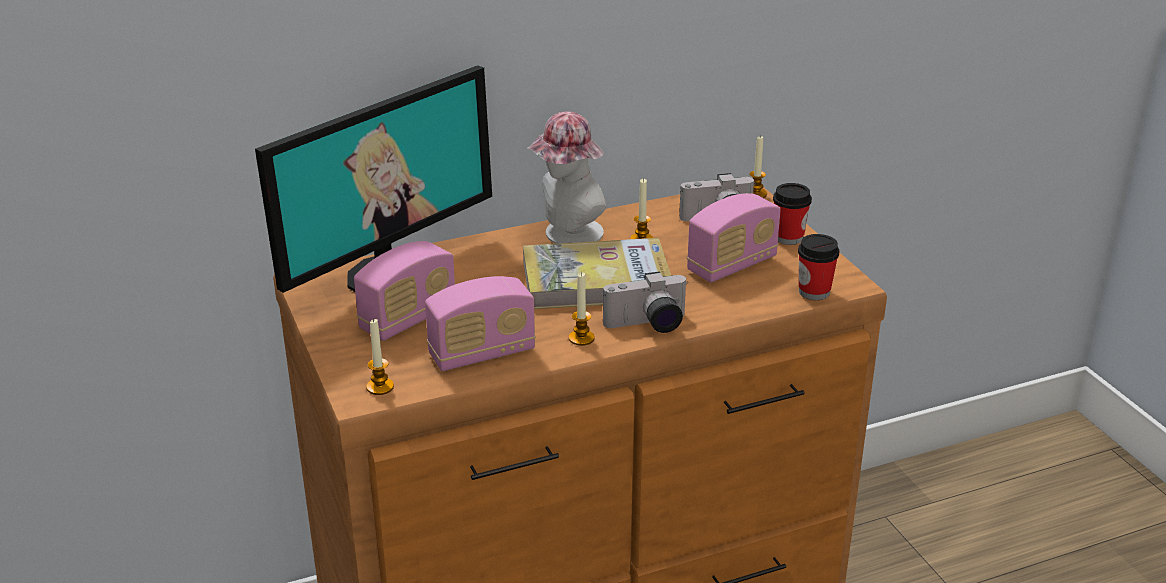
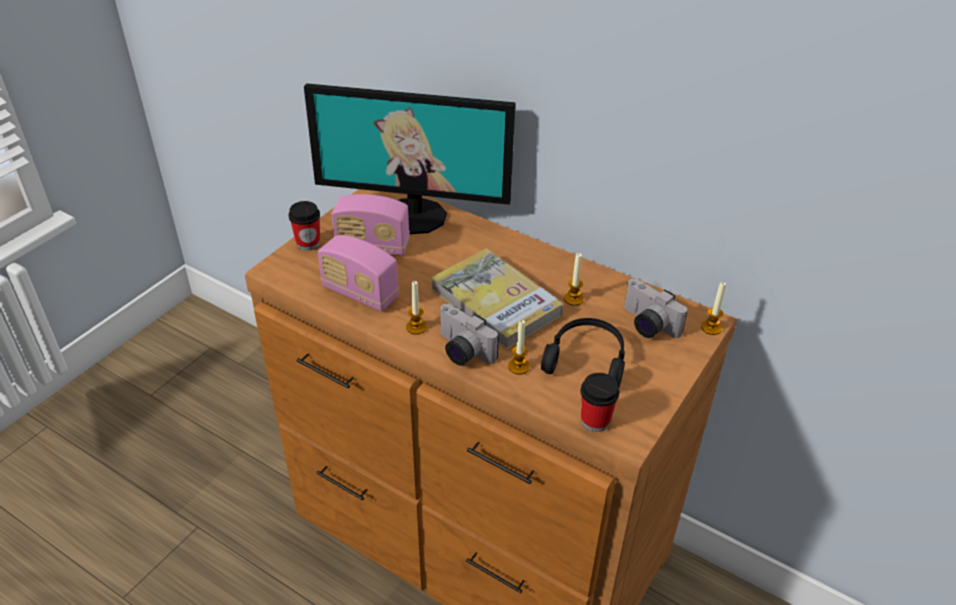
camera: 55 degrees right, 10 degrees up
(380, 387) = (290, 270): candle -> candle (519, 366)
(567, 235) = (541, 263): hat -> none
(732, 265) = (587, 359): radio -> black headphones
(788, 237) = (663, 373): cup -> cup (308, 243)

